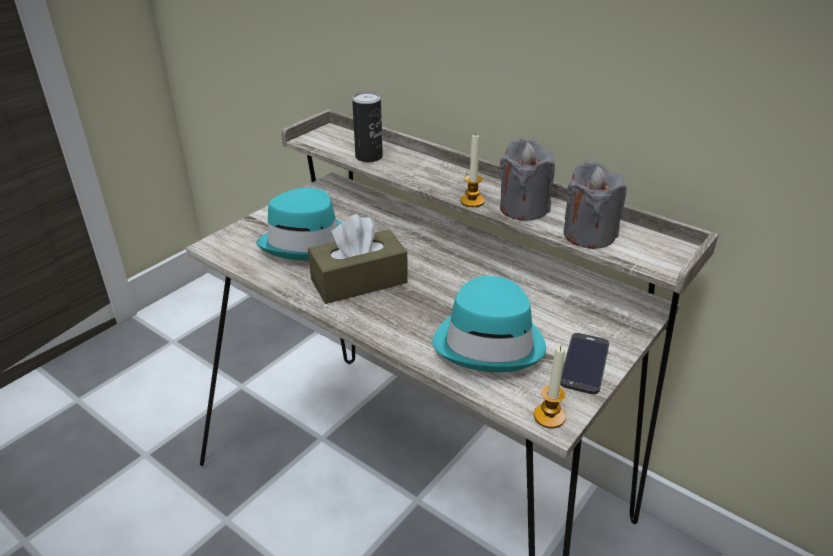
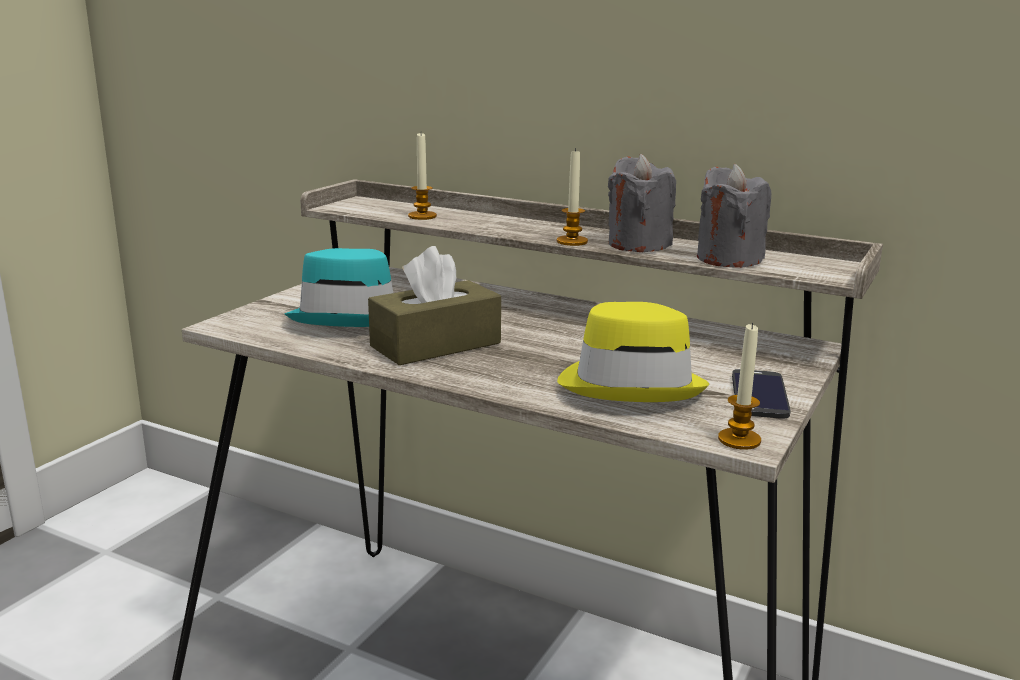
camera: 10 degrees left, 15 degrees down
(369, 157) = (422, 216): can -> candle
(490, 342) = (631, 384): turquoise hat -> yellow hat

